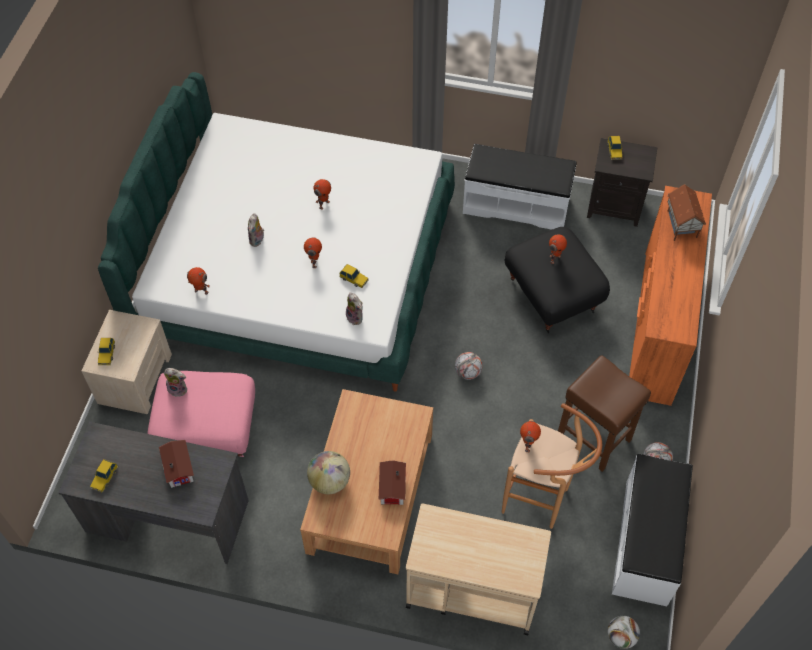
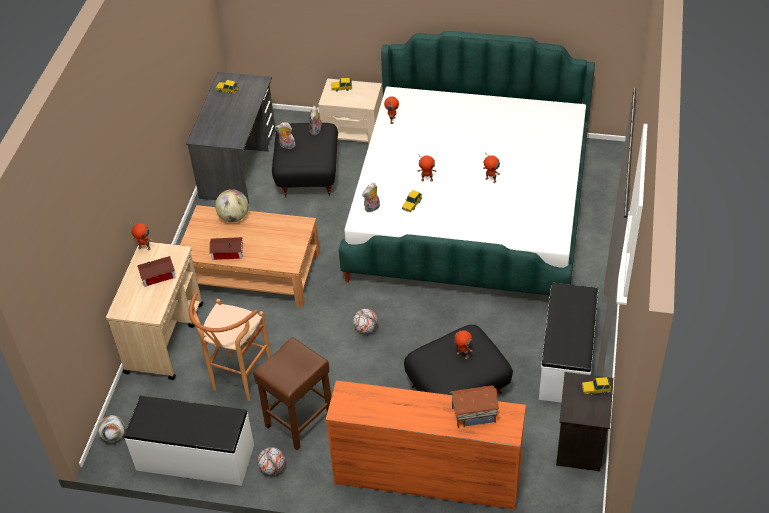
camera: 90 degrees right, 10 degrees down
(179, 466) = (234, 122): toy house -> toy house (159, 276)
(207, 431) = (307, 175): pink ottoman -> black ottoman
(257, 240) = (446, 144): plush toy -> plush toy (286, 146)
(527, 445) = (241, 313): toy robot -> toy robot (144, 247)

